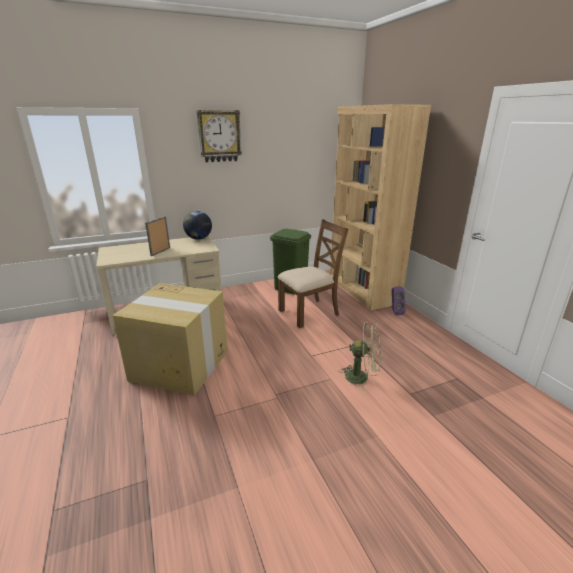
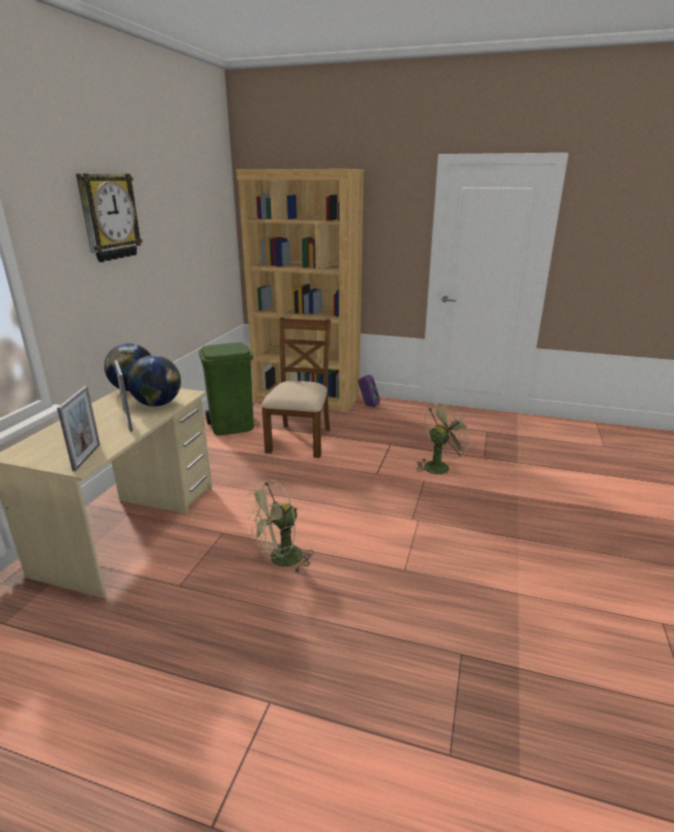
camera: 50 degrees left, 0 degrees up
(116, 259) = (87, 457): none -> picture frame
(181, 365) = (280, 560): cardboard box -> green fan
(188, 248) = (158, 404): none -> globe

